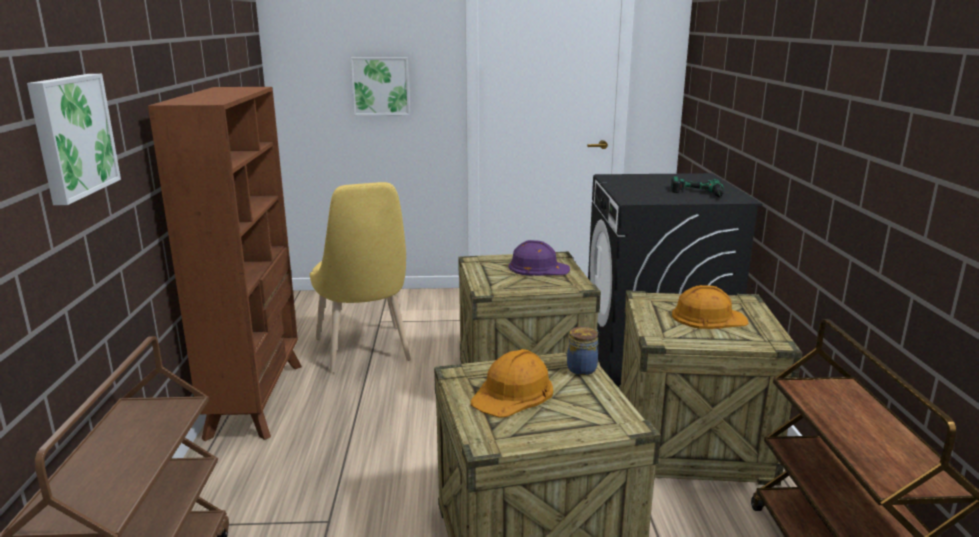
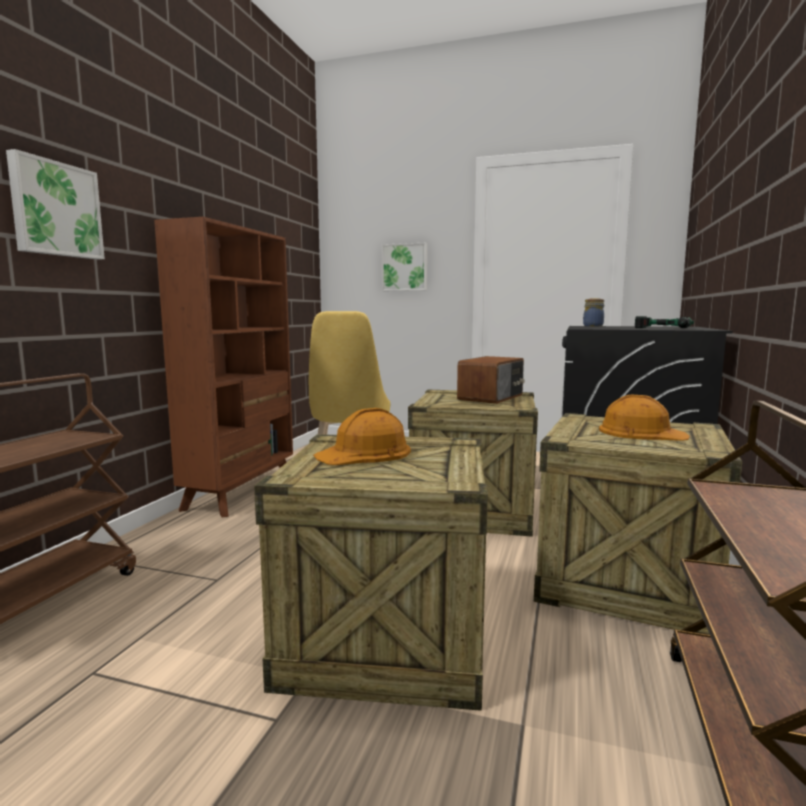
camera: 20 degrees right, 10 degrees down
(538, 267) = (492, 397): purple hard hat -> radio
(581, 368) = (455, 447): jar -> jar (592, 326)

